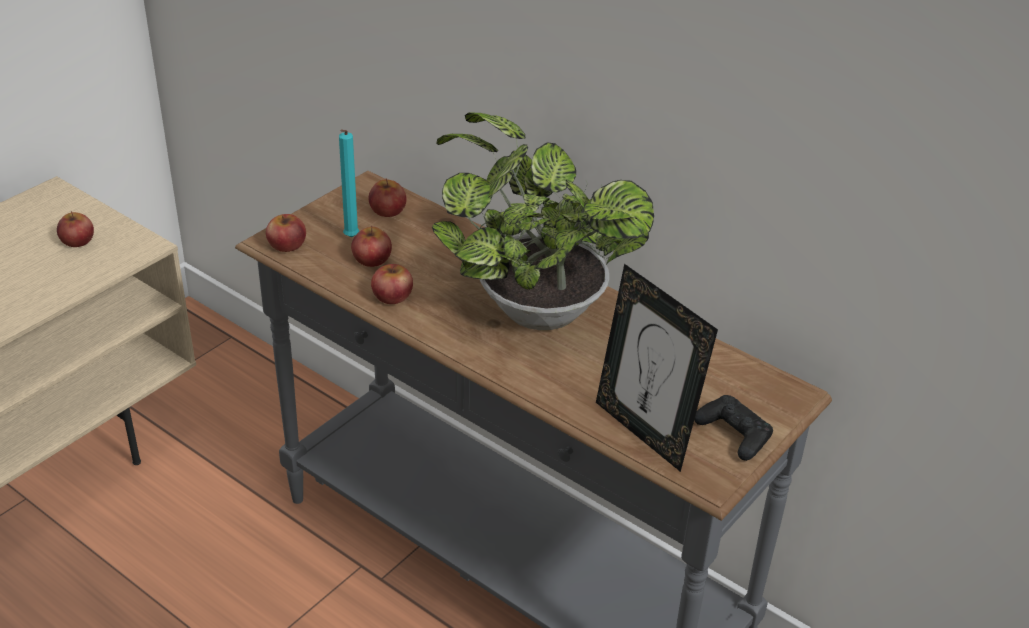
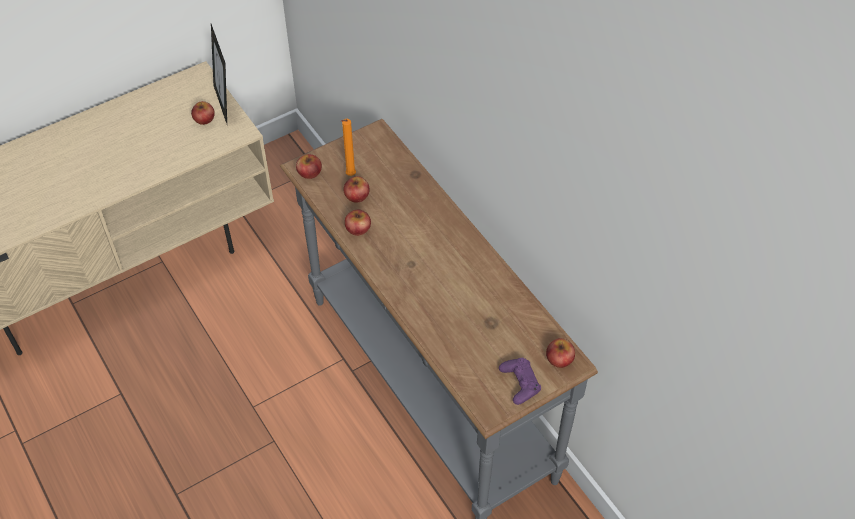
camera: 20 degrees right, 15 degrees up
(350, 238) = (349, 176): turquoise candle -> orange candle
(387, 210) = (382, 156): apple -> apple (559, 358)
(532, 307) = (440, 257): potted plant -> none
(644, 431) = (466, 367): picture frame -> picture frame (225, 104)
(734, 434) = (520, 383): black game controller -> purple game controller

